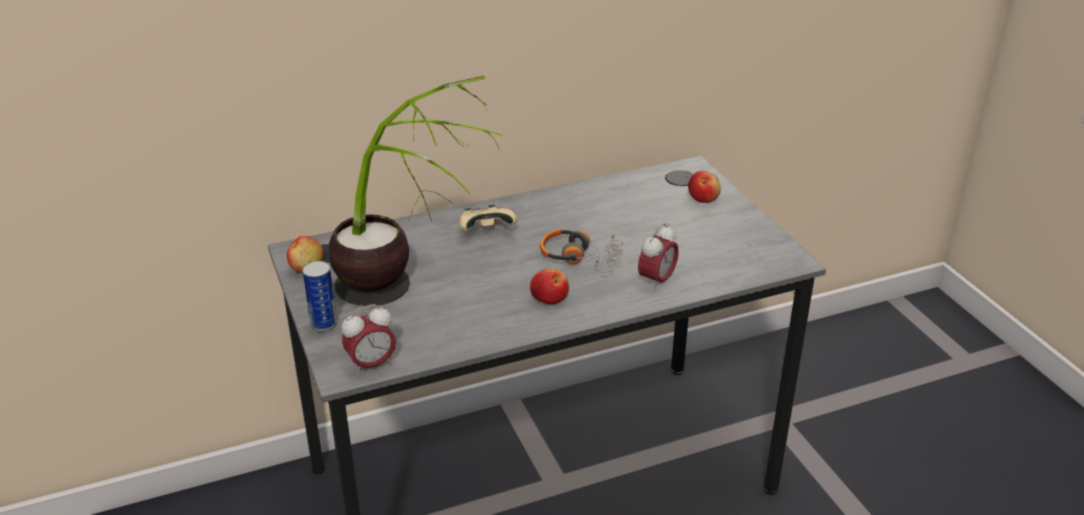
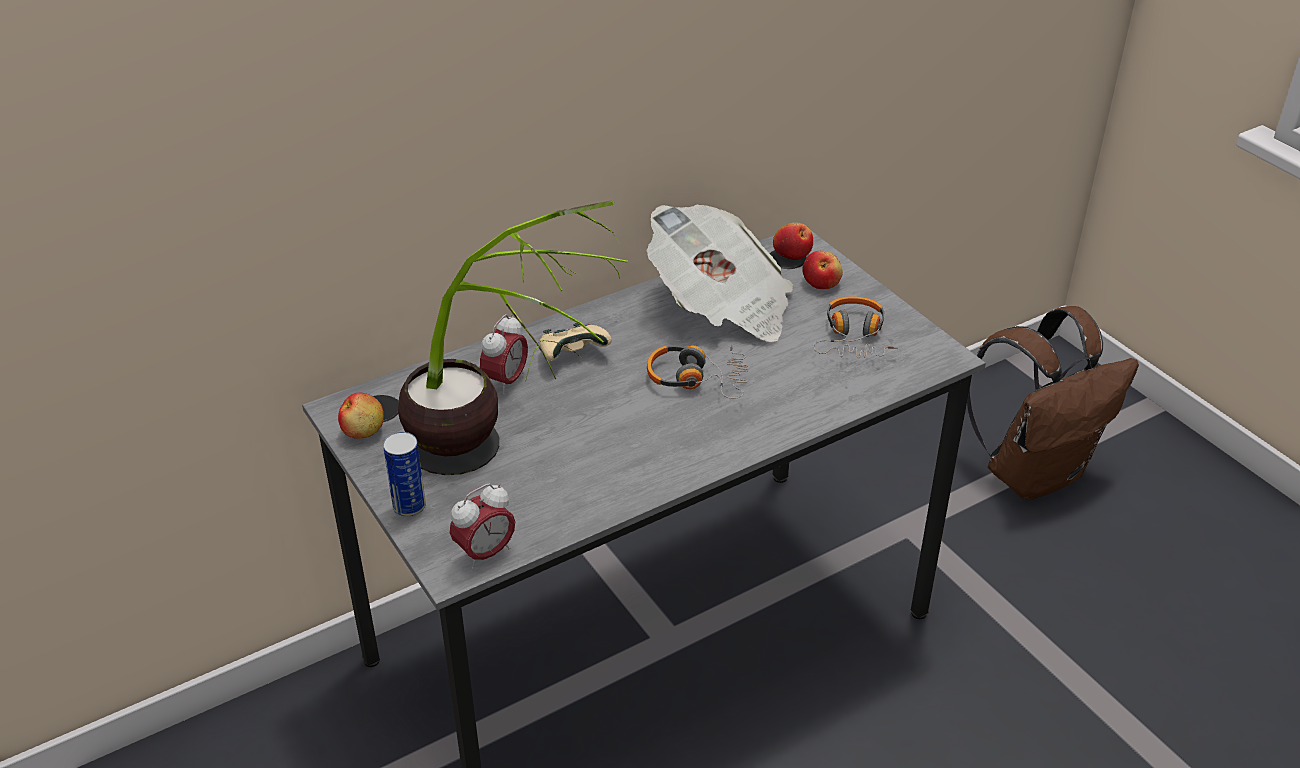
camera: 10 degrees left, 5 degrees up
(549, 298) = (675, 438): apple -> apple (792, 254)
(616, 207) = (721, 306): none -> newspaper
(656, 281) = (795, 401): alarm clock -> alarm clock (506, 381)
(719, 240) = (854, 338): none -> headphones
(894, 391) = (1034, 472): none -> brown backpack

